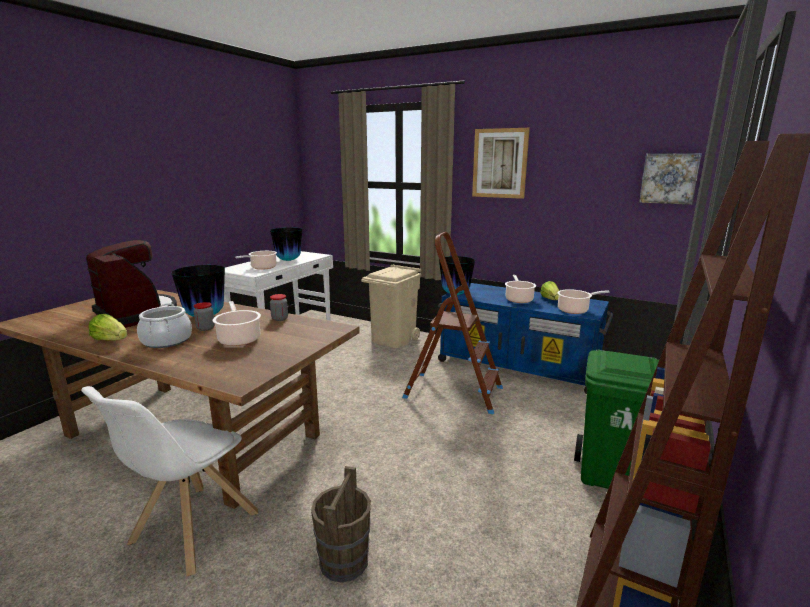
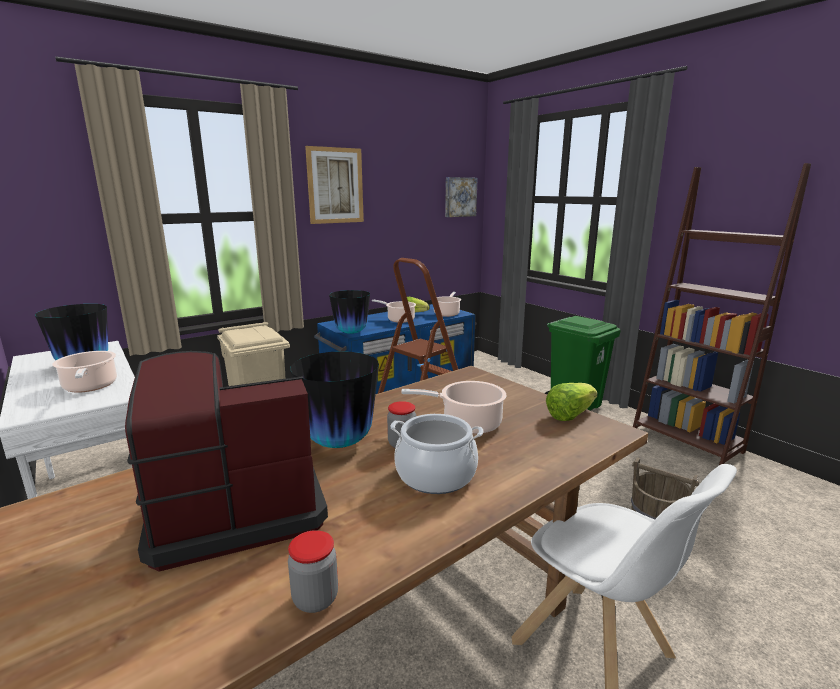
camera: 65 degrees left, 0 degrees up
(111, 340) = (390, 532): lettuce -> lettuce (570, 415)
(280, 318) = (407, 396): jar -> jar (315, 599)

